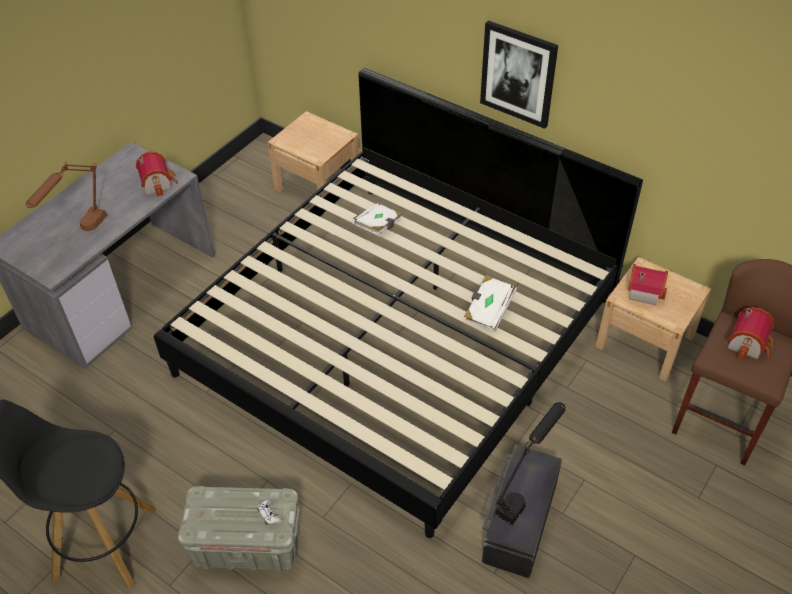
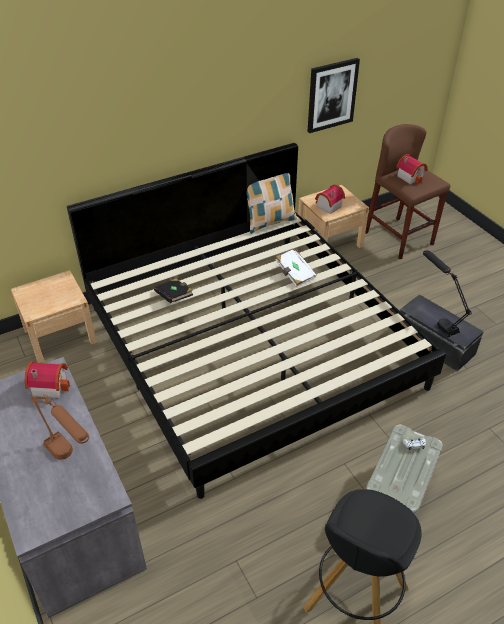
camera: 65 degrees left, 5 degrees down
(378, 226) = (174, 297): white book -> black book
(518, 74) = (196, 125): picture -> picture (332, 95)
(573, 251) = (270, 222): none -> pillow

